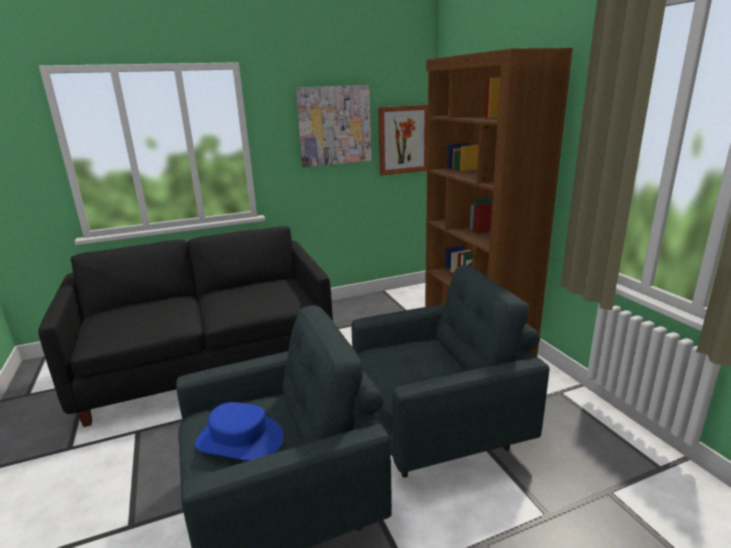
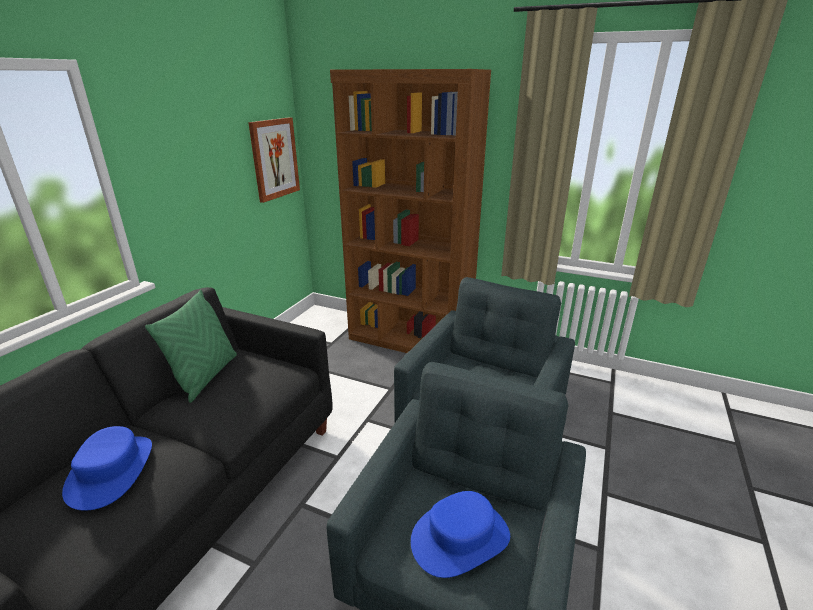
camera: 45 degrees left, 5 degrees up
(152, 310) = (112, 471): none -> blue hat
(252, 285) = (205, 376): none -> green pillow
(334, 125) = (209, 148): picture -> none

